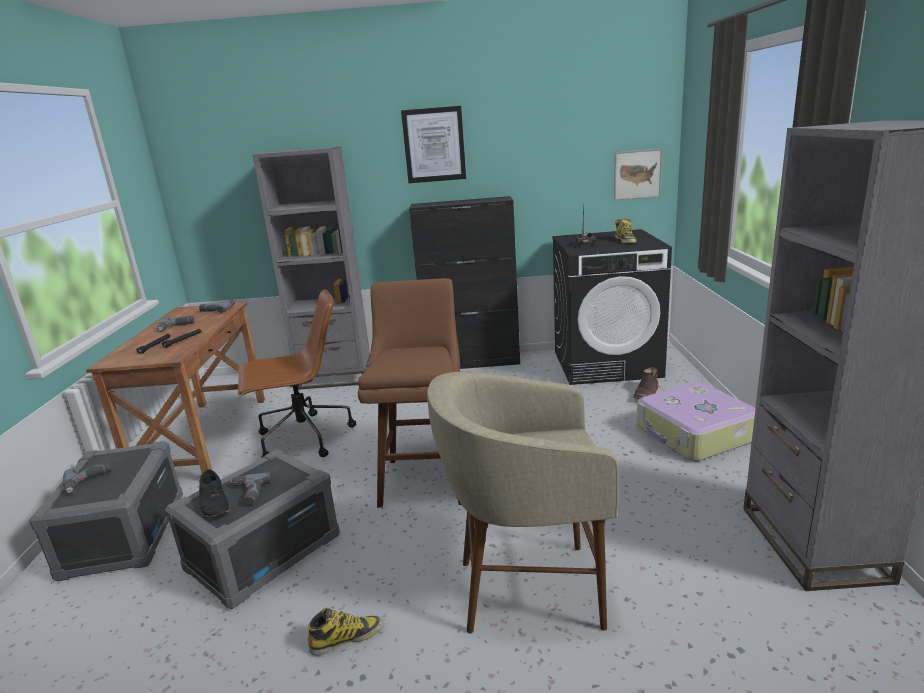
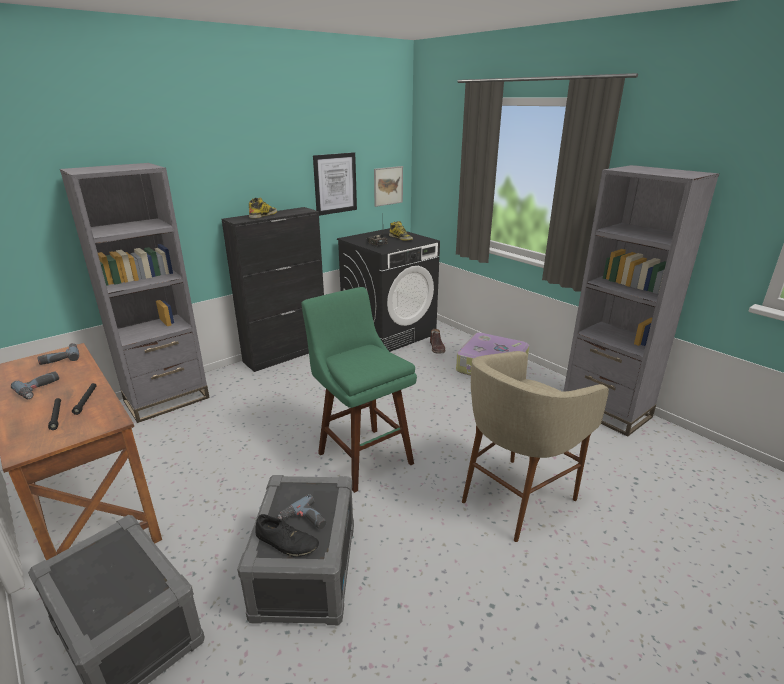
camera: 40 degrees left, 5 degrees up
(88, 481) = (95, 591): power drill -> none
(303, 438) = (209, 464): brown office chair -> none
(347, 637) = (451, 589): boot -> boot (263, 215)
(426, 476) = (362, 455): brown stool -> green stool
(434, 145) = (238, 162): picture -> picture (335, 183)

